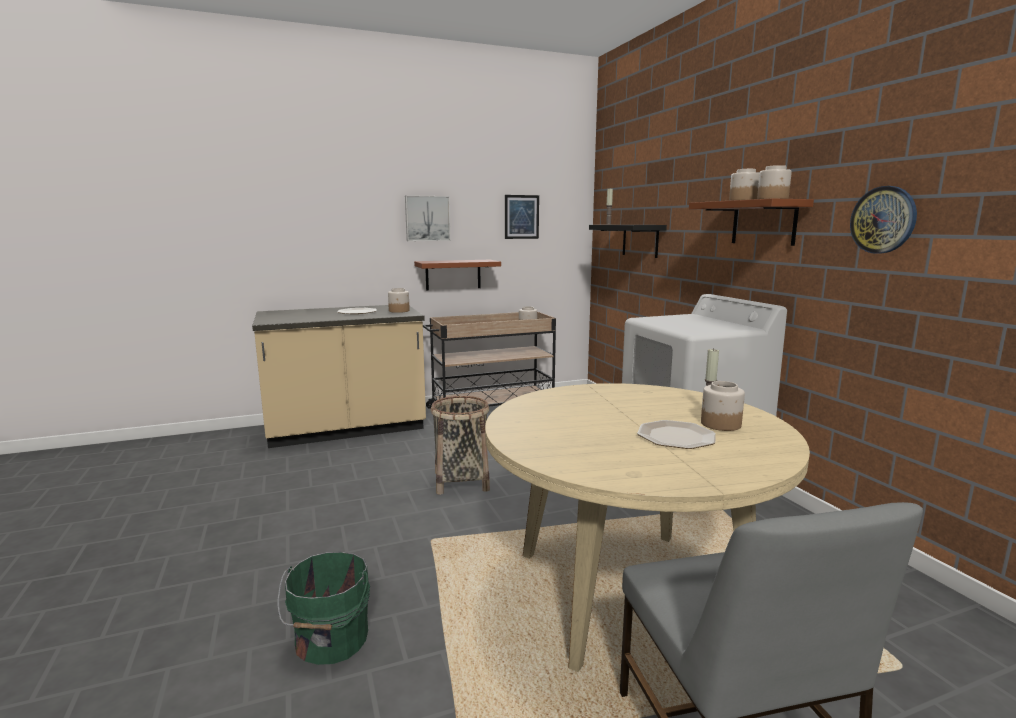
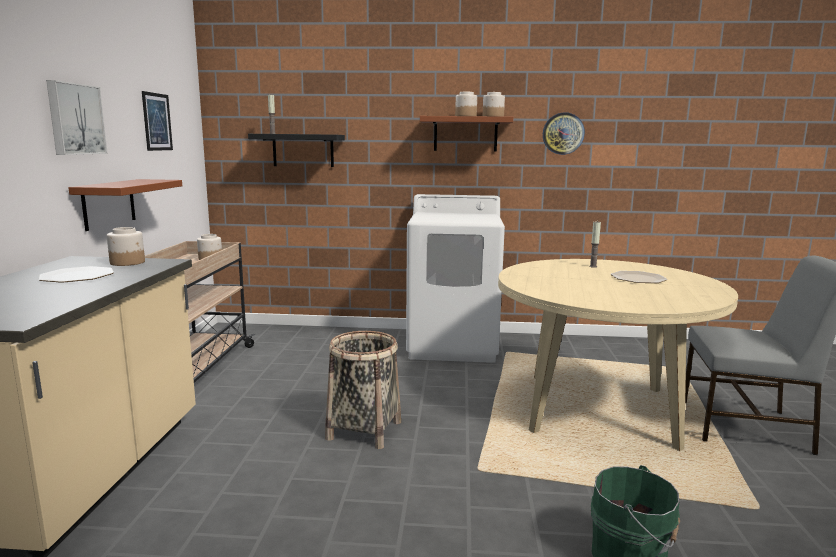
camera: 65 degrees left, 0 degrees up
(720, 424) = (618, 269): jar -> none

